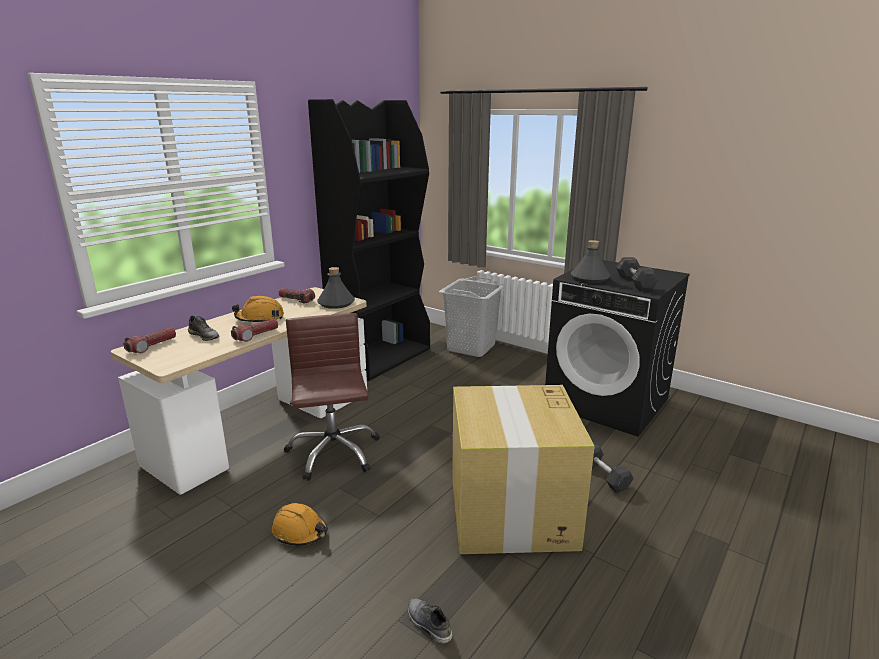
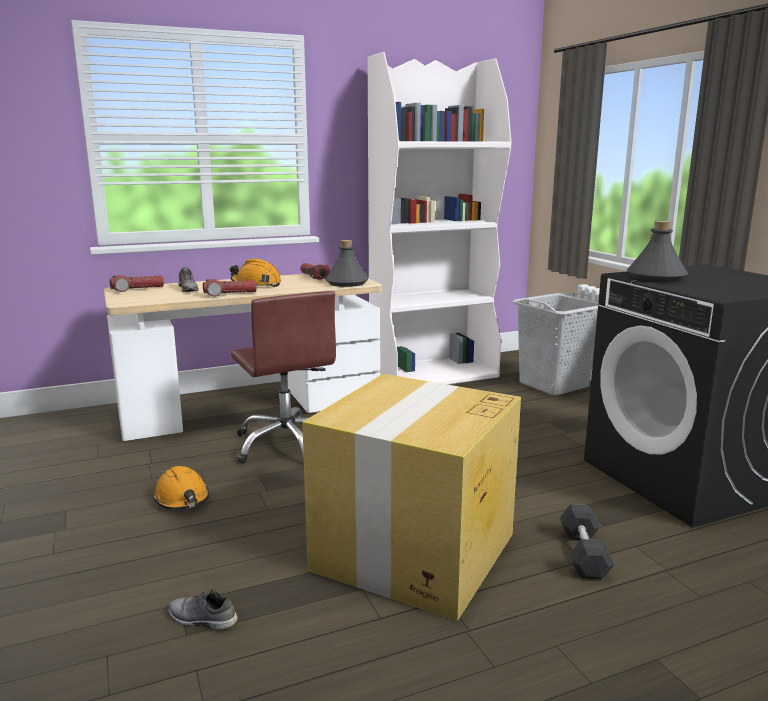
camera: 30 degrees right, 5 degrees down
(333, 452) = (287, 444): brown office chair -> brown office chair turned 135 degrees clockwise
(381, 357) = (434, 374): black bookcase -> white bookcase
(428, 625) = (201, 620): grey shoe -> grey shoe turned 60 degrees counterclockwise
(635, 282) = (720, 287): grey dumbbell -> none

